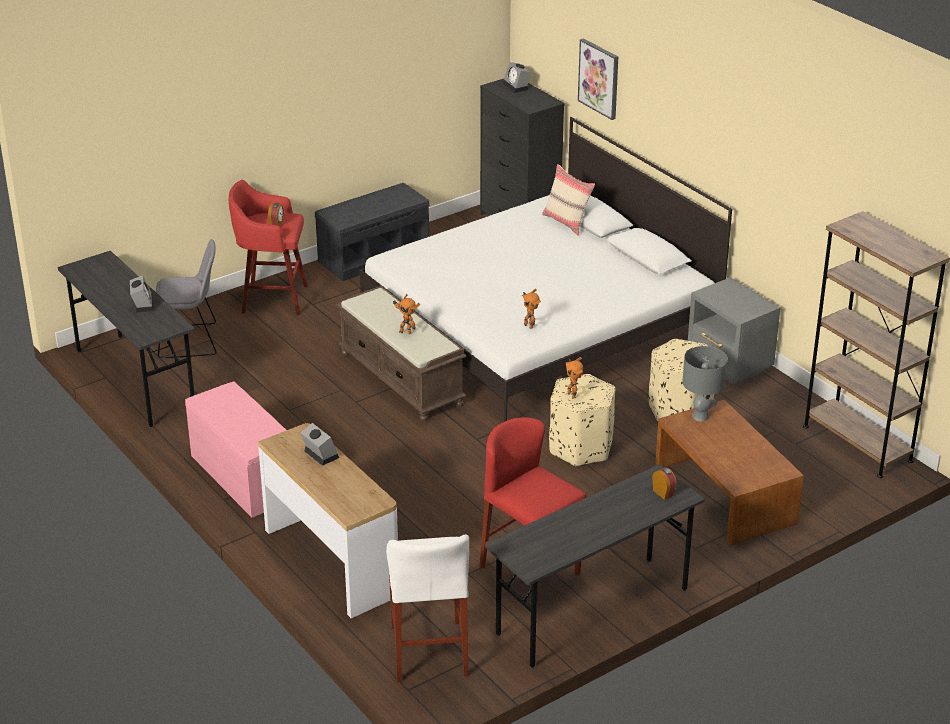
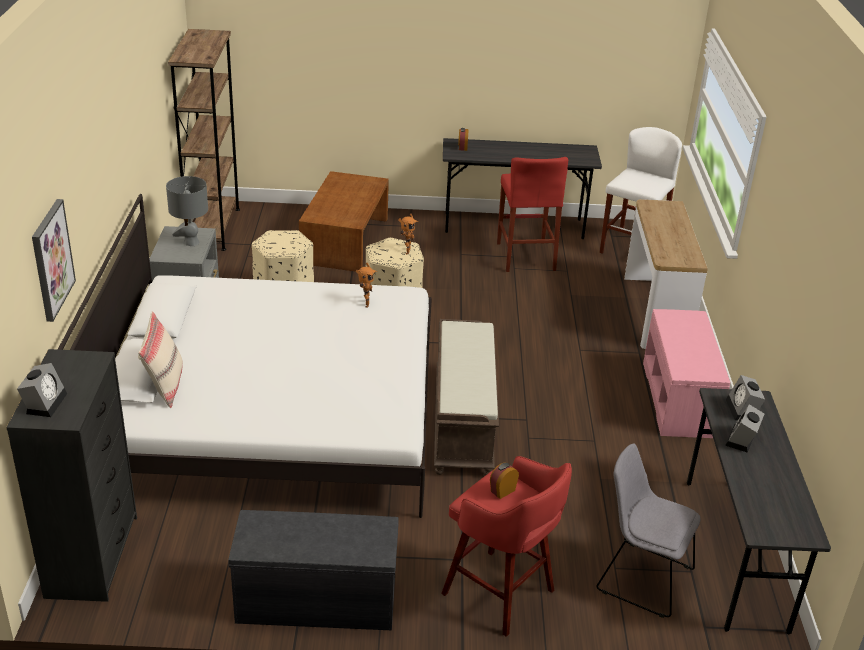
camera: 145 degrees left, 0 degrees up
(319, 454) = (666, 242): alarm clock -> alarm clock (743, 410)
(405, 332) = (471, 354): toy robot -> none
(701, 416) = (332, 218): grey table lamp -> grey table lamp (191, 242)

